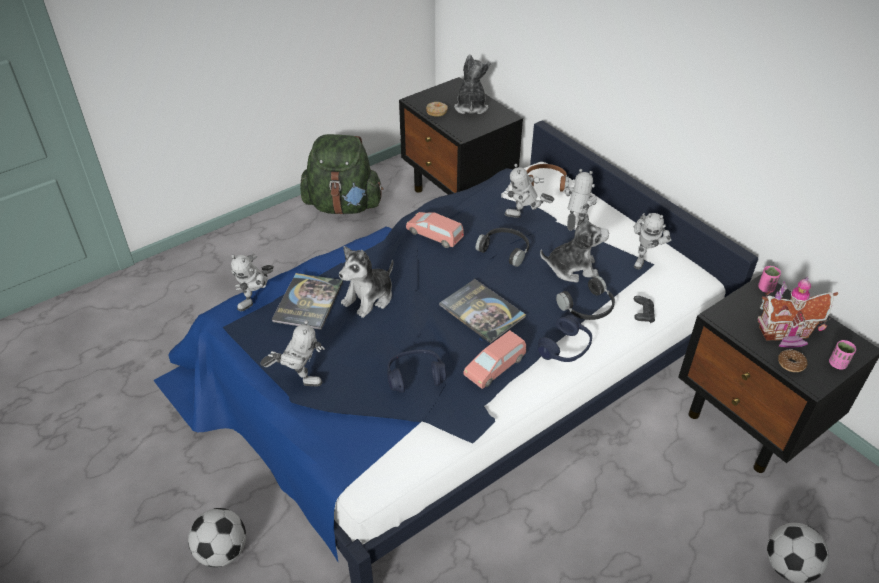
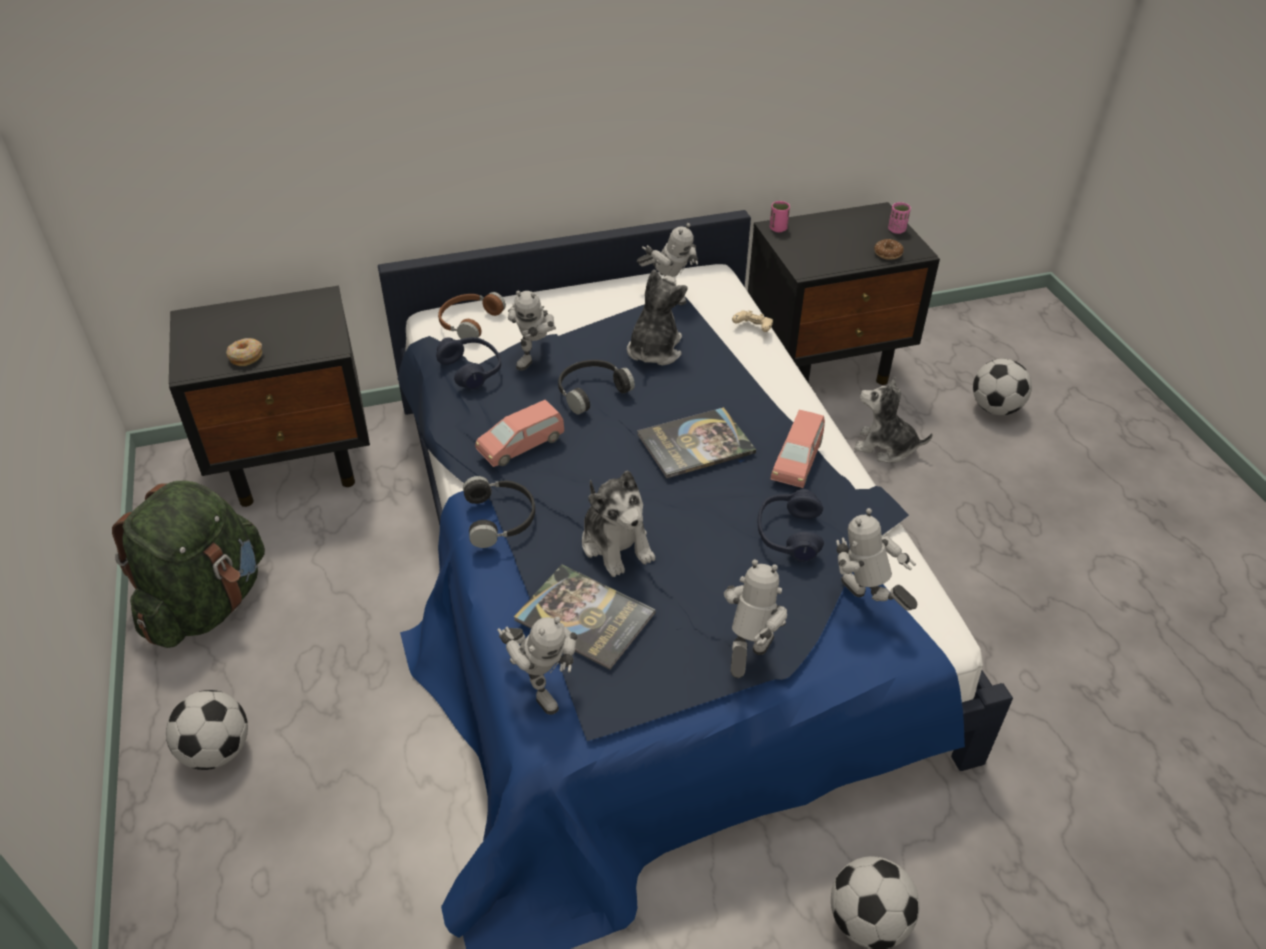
camera: 70 degrees left, 0 degrees up
(257, 245) = (217, 750): none -> football
(471, 107) = (265, 321): plush toy -> plush toy (885, 447)
(495, 367) = (797, 460): pink toy car -> pink toy car turned 45 degrees clockwise
(565, 348) = (787, 396): blue headphones -> blue headphones (472, 370)
(575, 228) = (576, 328): toy robot -> toy robot (865, 604)
(588, 308) = (728, 360): black headphones -> black headphones (501, 518)
(642, 315) = (753, 328): black game controller -> beige game controller
(786, 336) = (849, 242): toy house -> none

